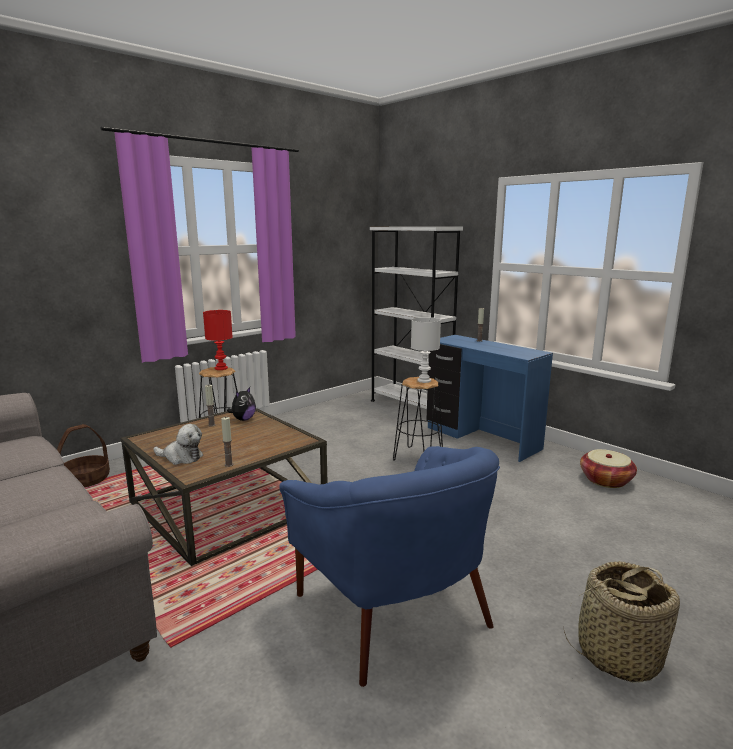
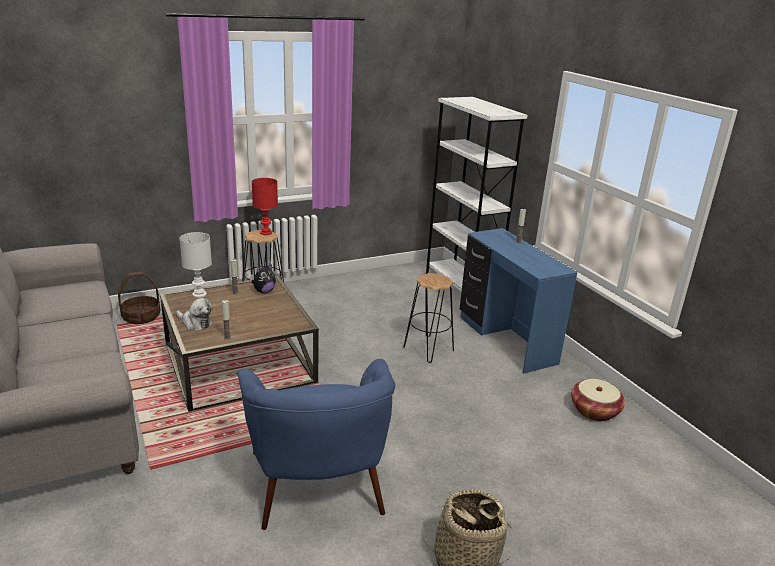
camera: 15 degrees right, 10 degrees up
(423, 380) = (438, 279): white table lamp -> white table lamp (199, 294)

